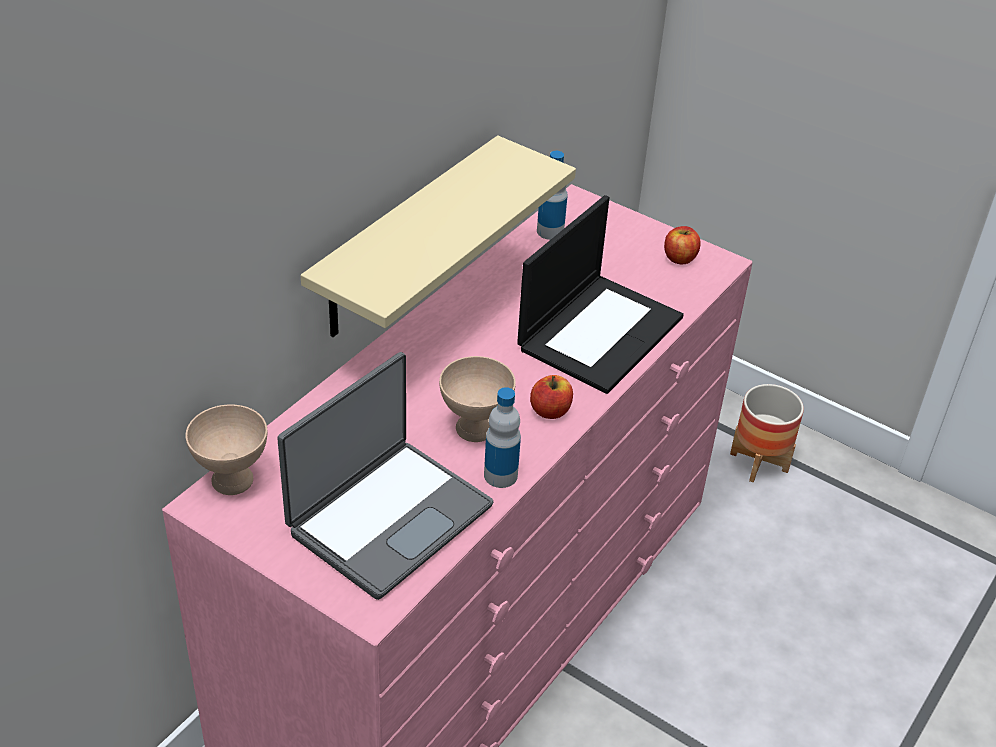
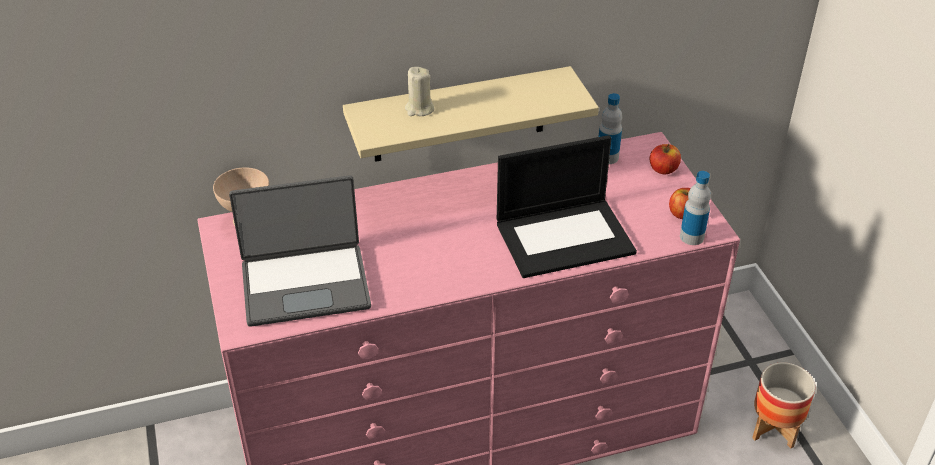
camera: 40 degrees right, 0 degrees up
(396, 243) = (419, 109): none -> beige candle
(476, 428) = (414, 259): beige bowl -> none
(500, 475) = (397, 294): bottle -> bottle (691, 237)
(550, 411) = (473, 271): apple -> apple (663, 169)

